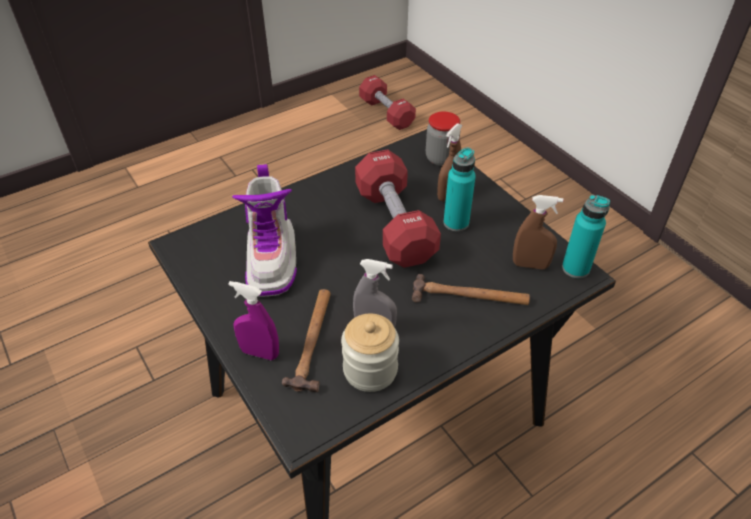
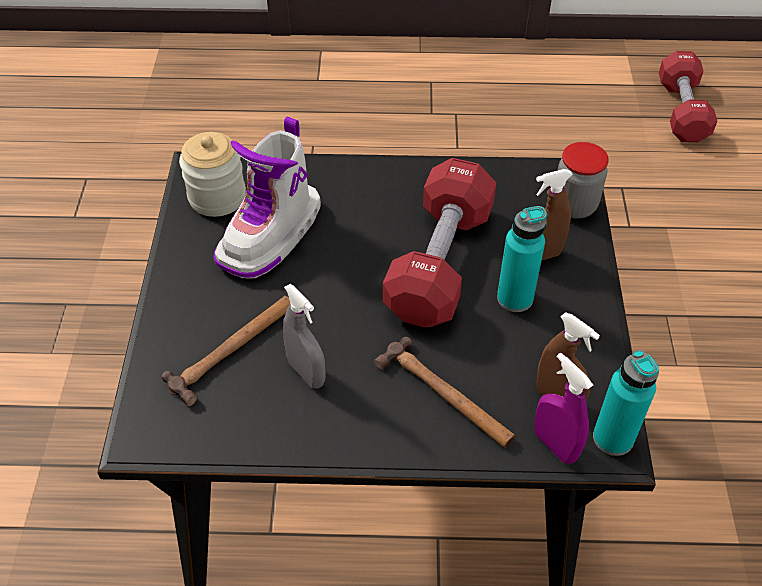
camera: 35 degrees right, 5 degrees up
(260, 353) = (173, 331): purple spray bottle -> purple spray bottle (554, 445)
(370, 370) = (261, 415): jar -> jar (217, 197)

